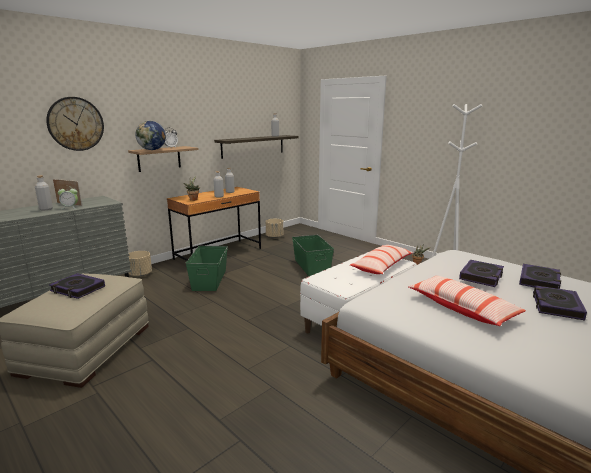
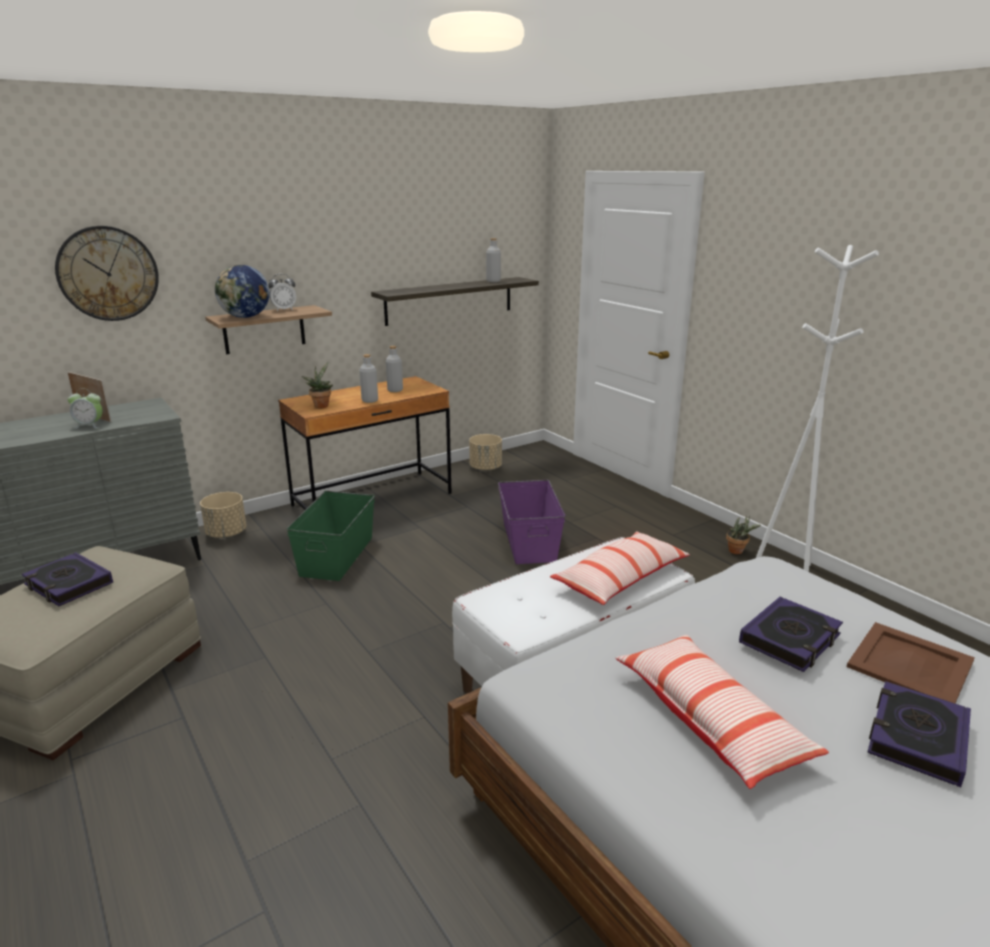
camera: 10 degrees right, 5 degrees up
(46, 209) = (50, 427): grey bottle -> none
(311, 266) = (528, 542): green storage box -> purple storage box
(539, 281) = (911, 664): book -> brown tray

